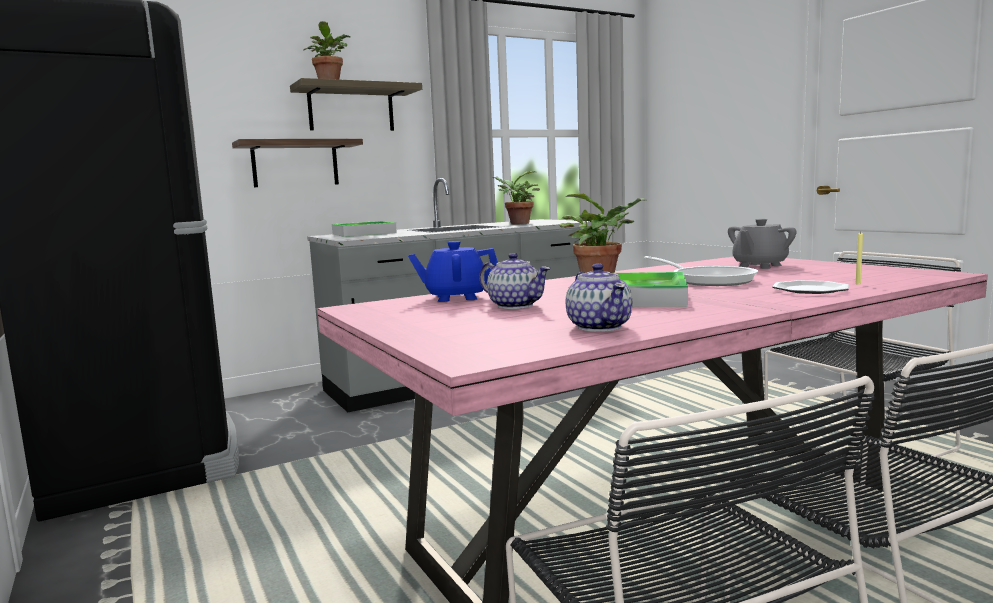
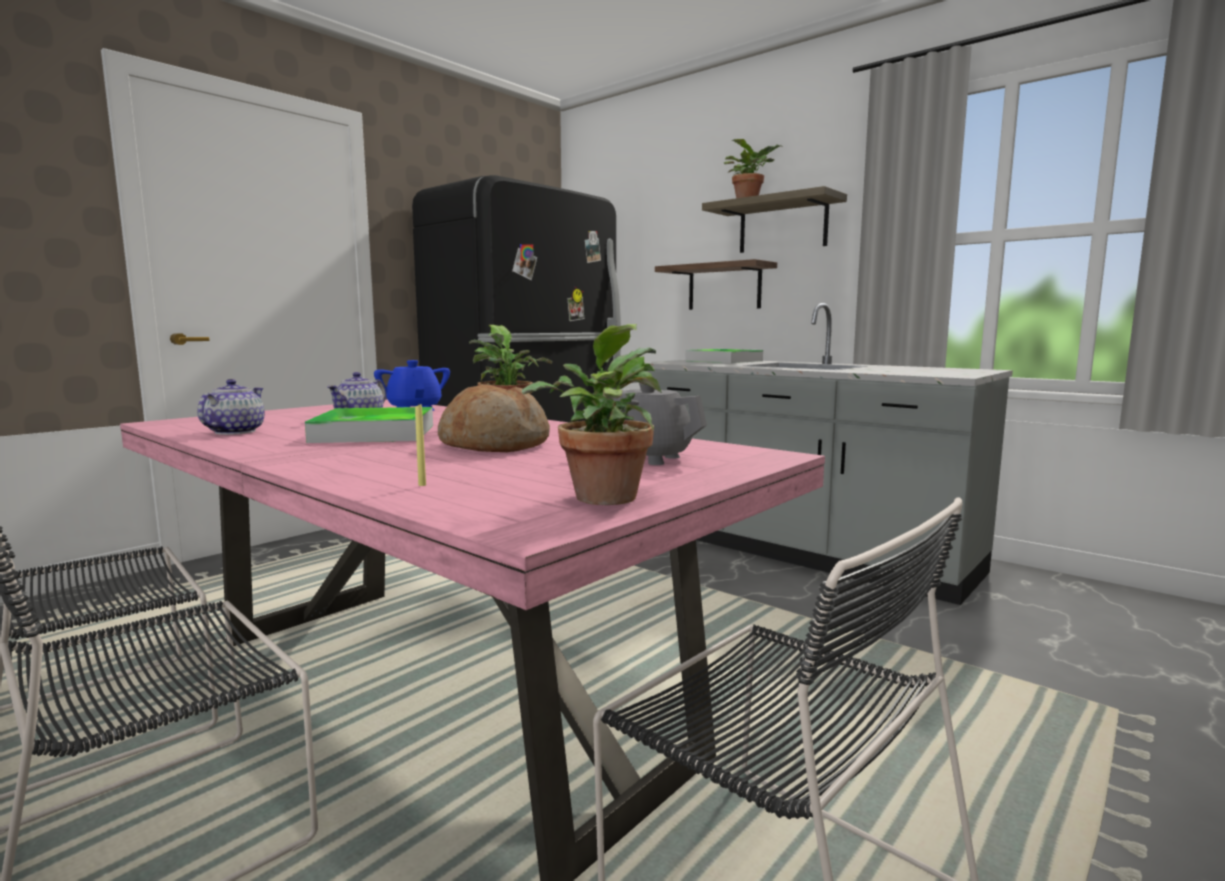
camera: 70 degrees right, 0 degrees up
(517, 224) = (887, 369): potted plant -> potted plant (603, 495)
(599, 326) = (234, 432): teapot -> teapot turned 135 degrees clockwise
(708, 280) = (494, 445): frying pan -> bread
(810, 290) = (379, 469): plate -> none

